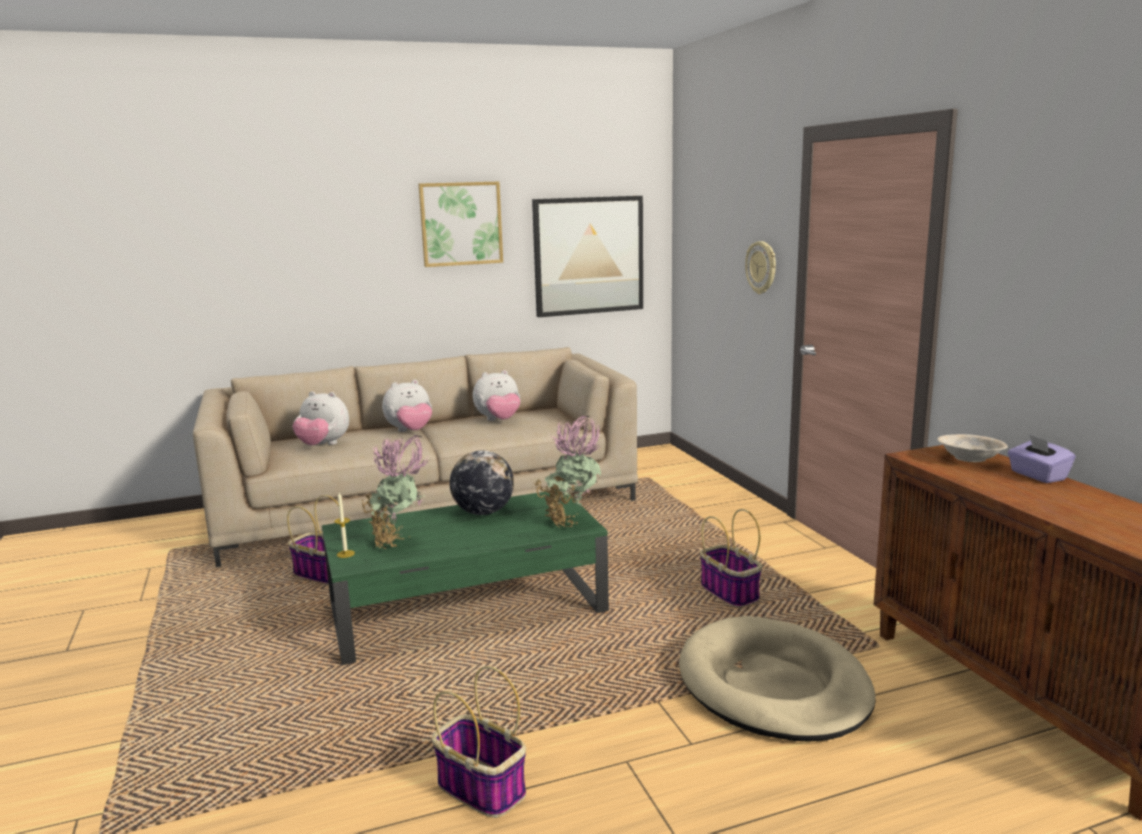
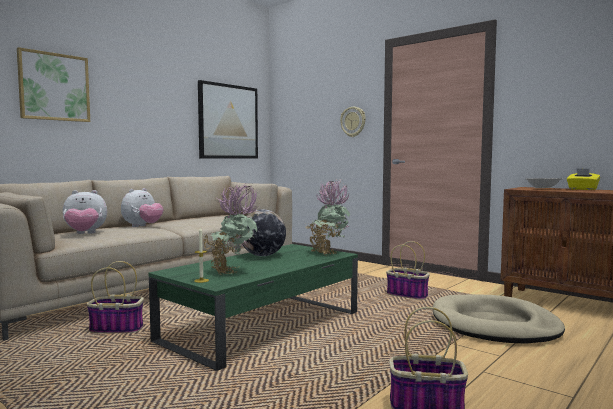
camera: 30 degrees left, 10 degrees down
(461, 224) = (155, 89): picture -> picture (54, 87)
(499, 420) = (201, 219): plush toy -> none
(1037, 476) = (582, 189): purple tissue box -> yellow tissue box

